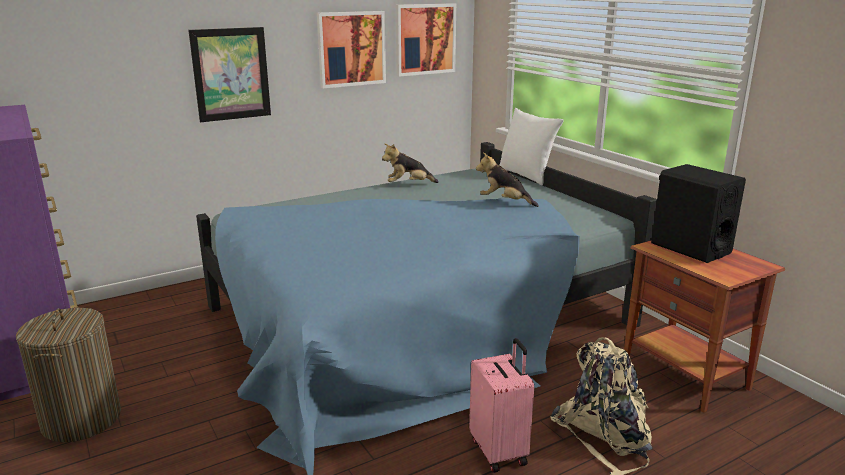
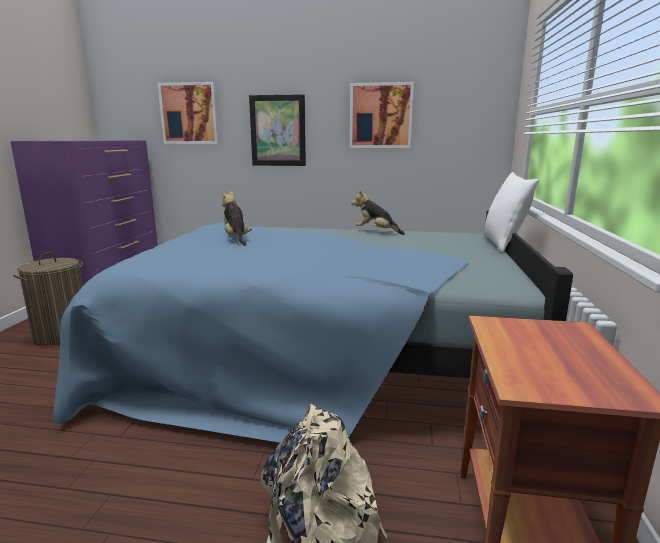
camera: 40 degrees right, 5 degrees down
(425, 39) = (458, 110): picture -> picture (189, 113)
(500, 451) = (200, 488): pink suitcase -> none
(505, 202) = (418, 253): plush toy -> plush toy (236, 239)
(690, 248) = (547, 340): black speaker -> none

